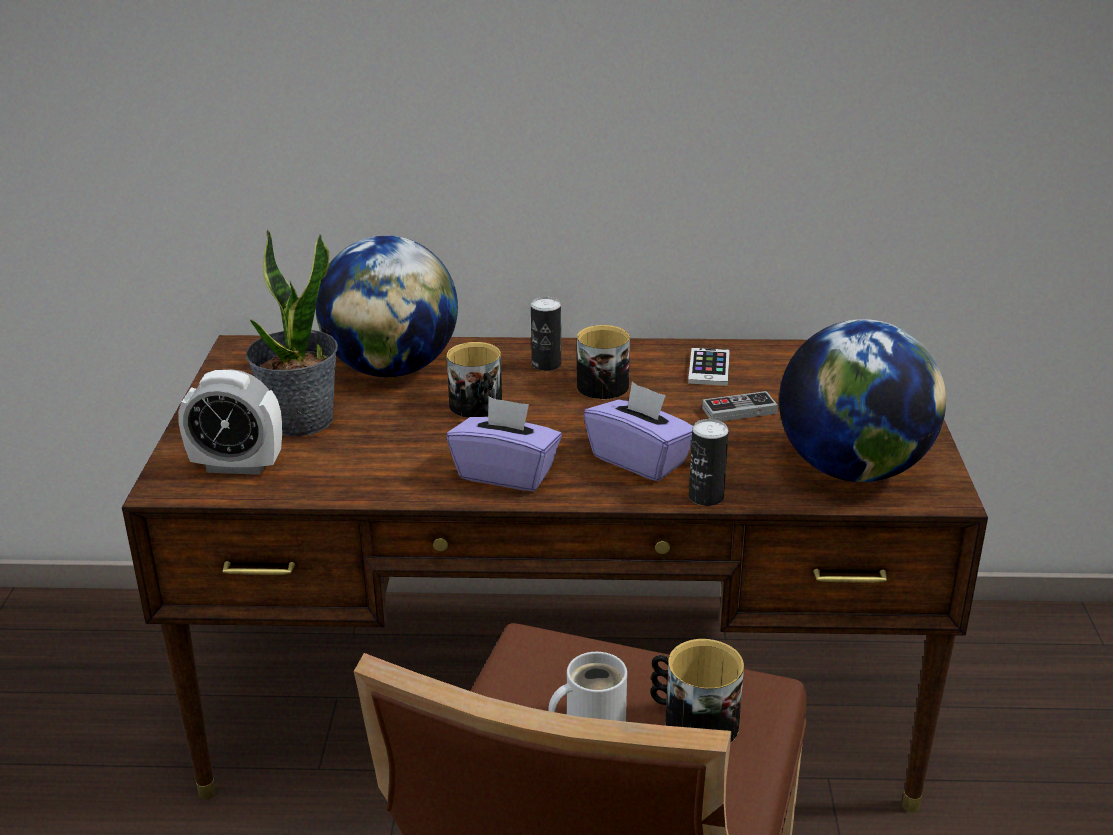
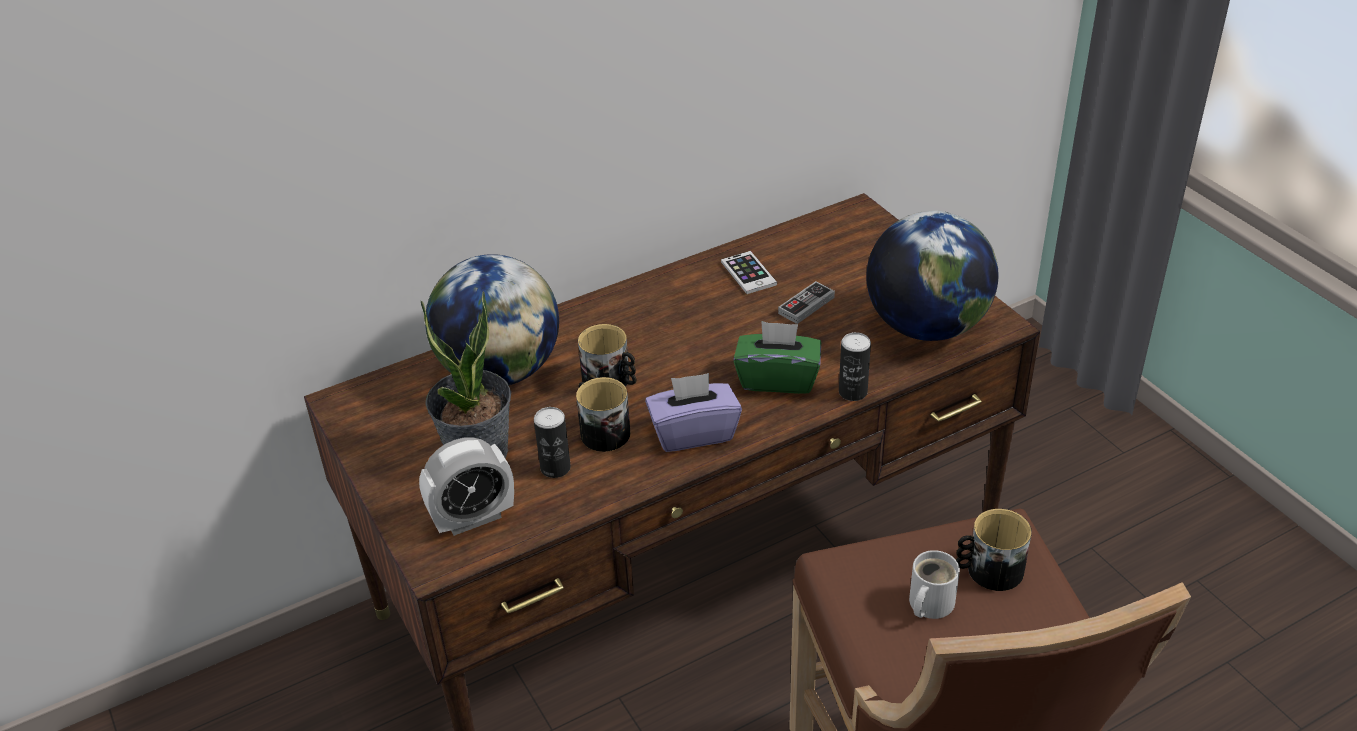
camera: 30 degrees left, 10 degrees up
(546, 364) = (622, 318): can -> can (555, 468)
(601, 383) = (682, 319): mug -> mug (601, 431)
(640, 459) = (777, 379): purple tissue box -> green tissue box

